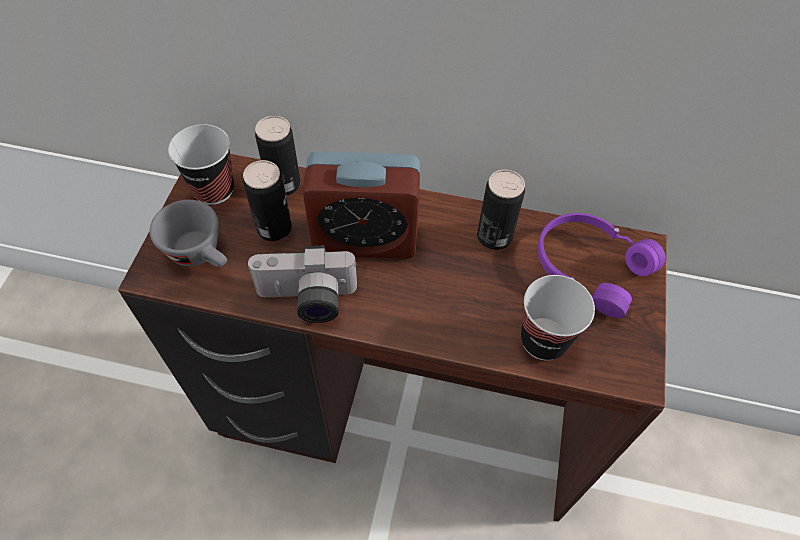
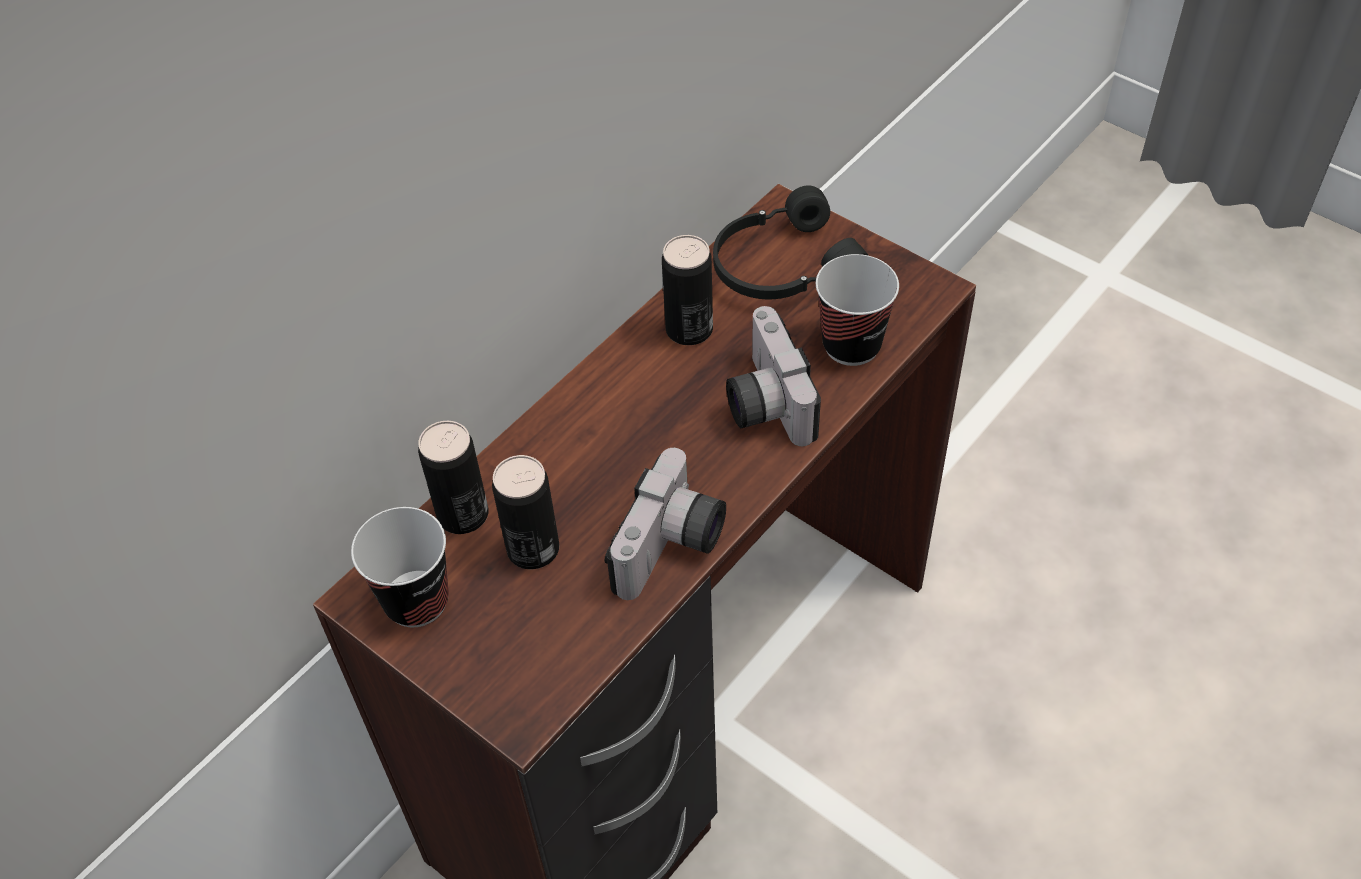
camera: 60 degrees left, 5 degrees down
(201, 254) = (524, 647): grey cup -> none
(365, 239) = (613, 456): alarm clock -> none
(457, 304) = (763, 402): none -> camera
(589, 267) = (781, 265): purple headphones -> black headphones

